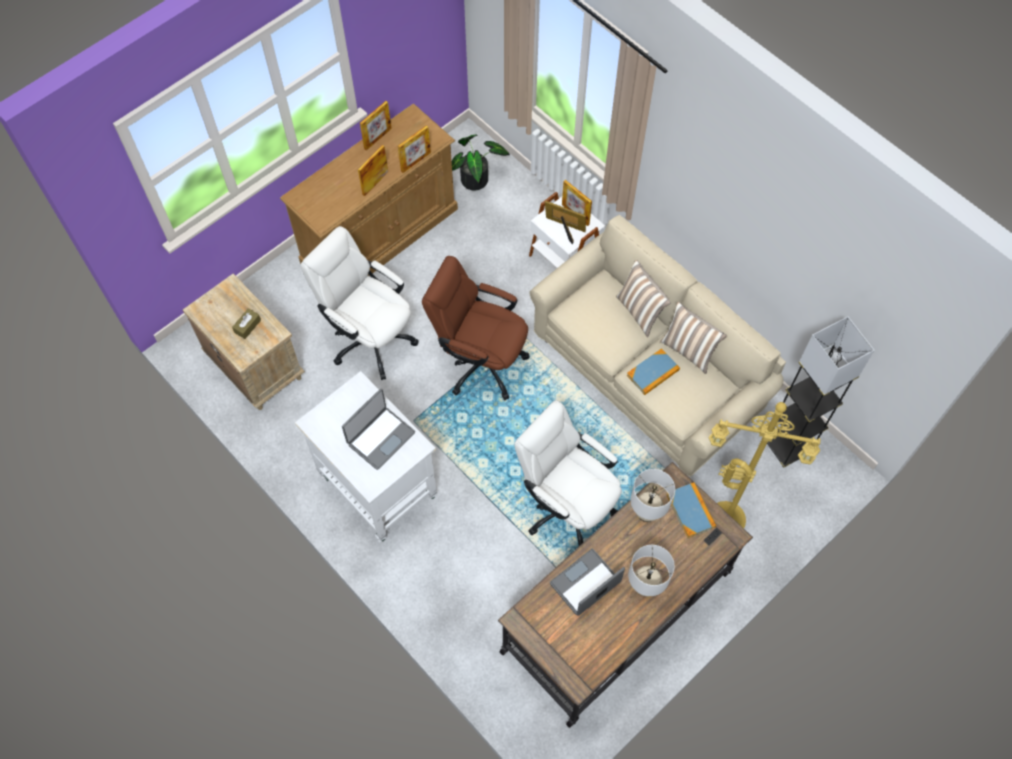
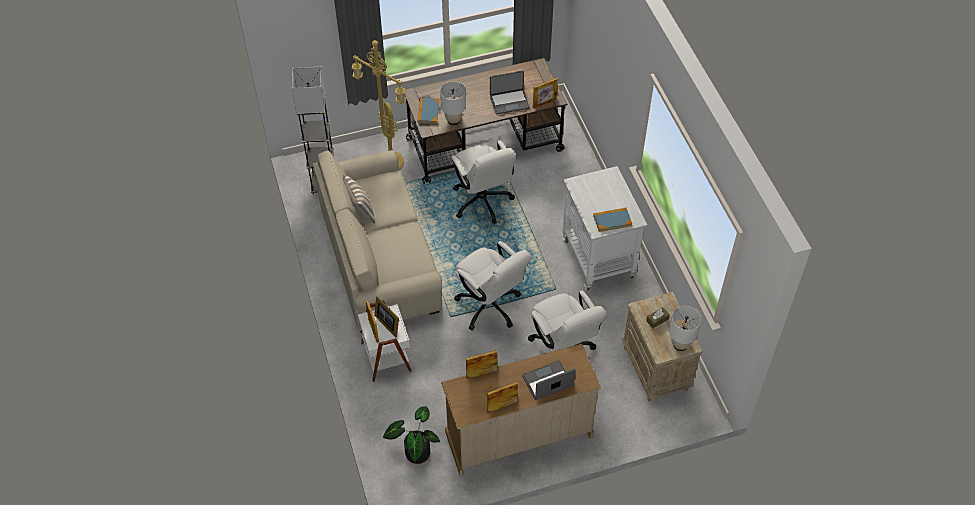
camera: 155 degrees left, 10 degrees down
(375, 183) = (521, 368): picture frame -> picture frame (544, 103)
(380, 437) = (595, 196): laptop -> laptop (548, 382)
(479, 363) = (491, 308): brown office chair -> white office chair
(640, 312) = (375, 246): pillow -> none
(645, 585) = (477, 90): white table lamp -> white table lamp (680, 344)
(653, 373) = (393, 207): book -> book (612, 220)

